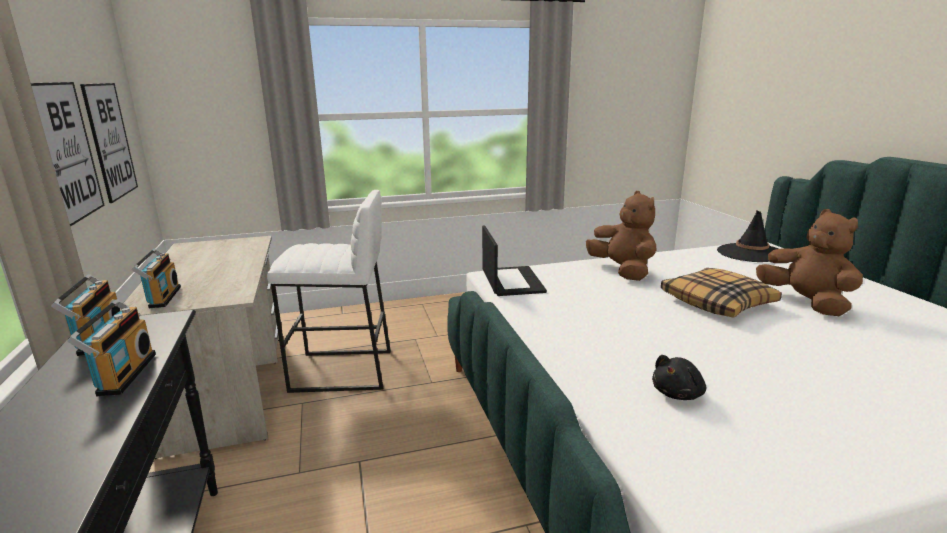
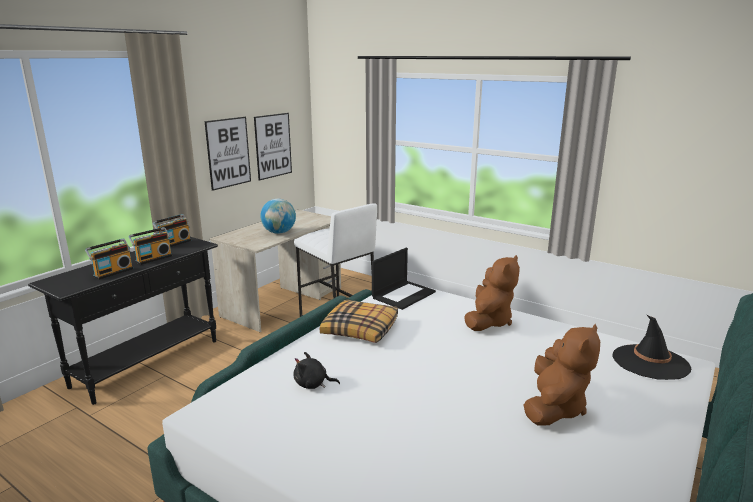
camera: 50 degrees right, 0 degrees up
(162, 297) = (238, 236): radio -> radio (113, 272)
(225, 273) = (279, 232): none -> globe
(717, 302) = (486, 370): pillow -> pillow (360, 329)

